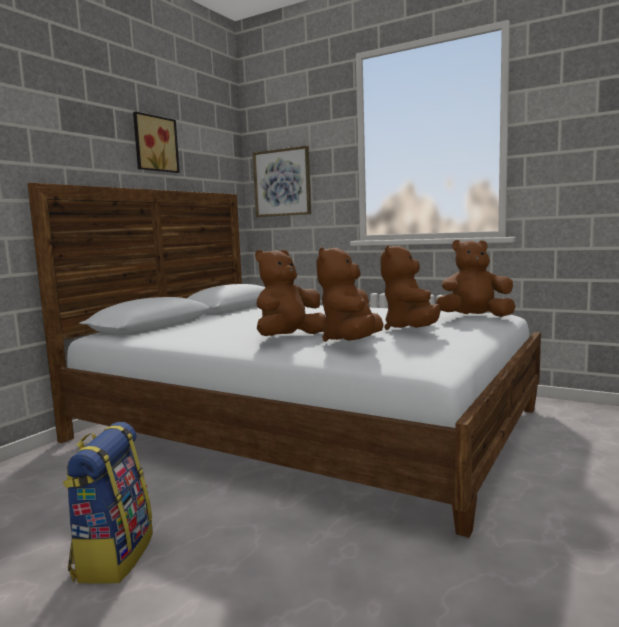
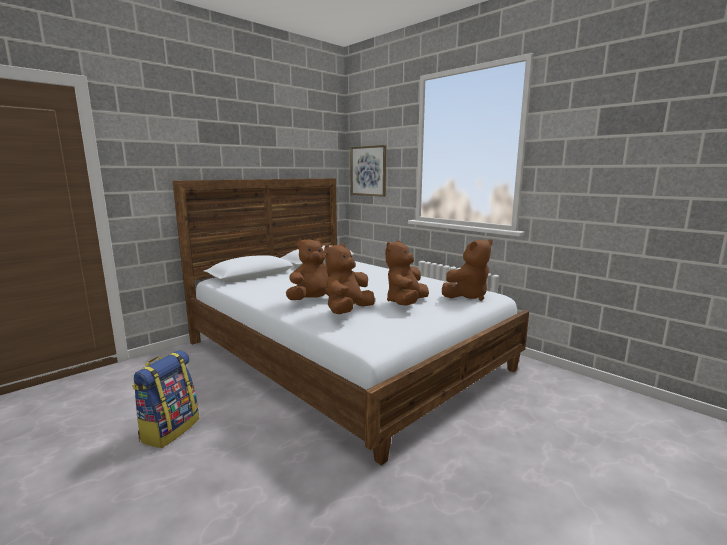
camera: 15 degrees right, 5 degrees up
(154, 144) = (270, 146): picture -> none
(474, 317) = (467, 296): brown plush toy -> brown plush toy turned 135 degrees clockwise

